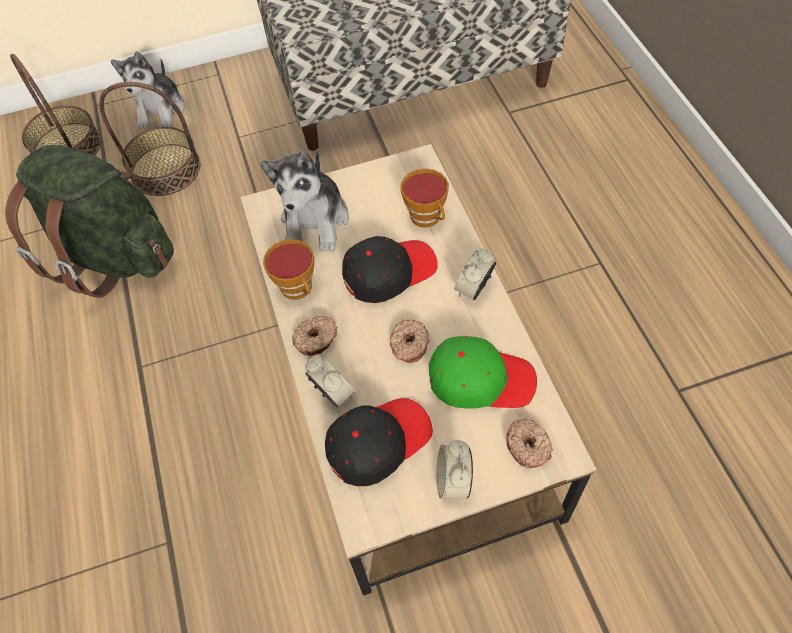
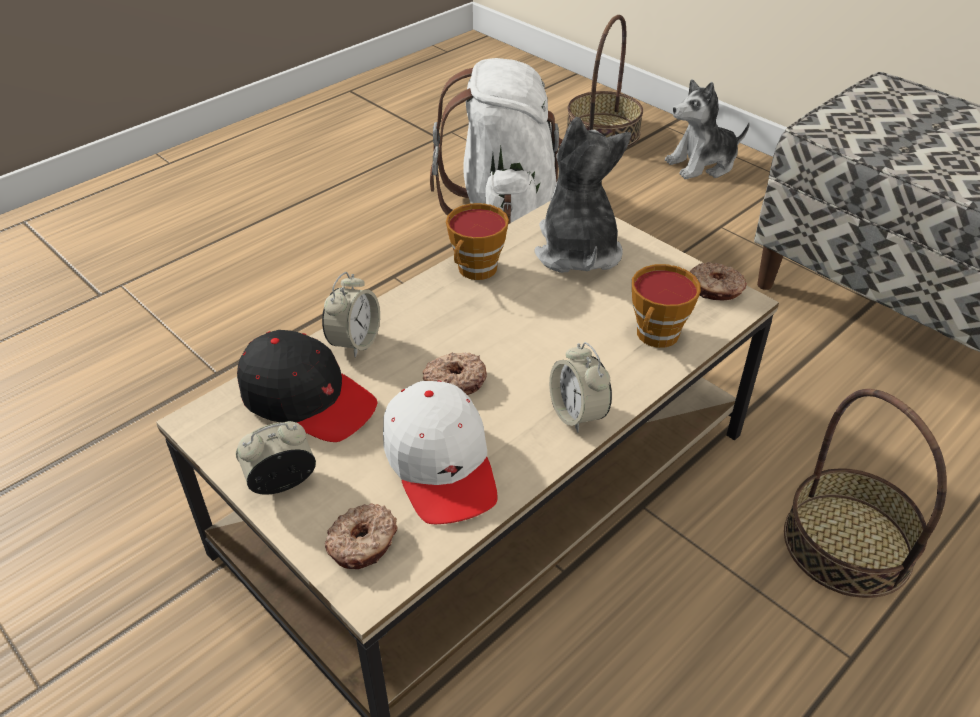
camera: 60 degrees right, 15 degrees down
(114, 256) = (504, 210): green backpack -> white backpack
(165, 169) = (632, 197): basket -> basket (848, 544)
(315, 221) = (577, 251): plush toy -> plush toy turned 105 degrees clockwise
(316, 339) = (417, 306): donut -> donut (714, 289)
(389, 272) = (548, 330): black cap -> none
(474, 289) = (577, 414): alarm clock -> alarm clock turned 120 degrees counterclockwise
(480, 379) = (441, 463): green cap -> white cap

